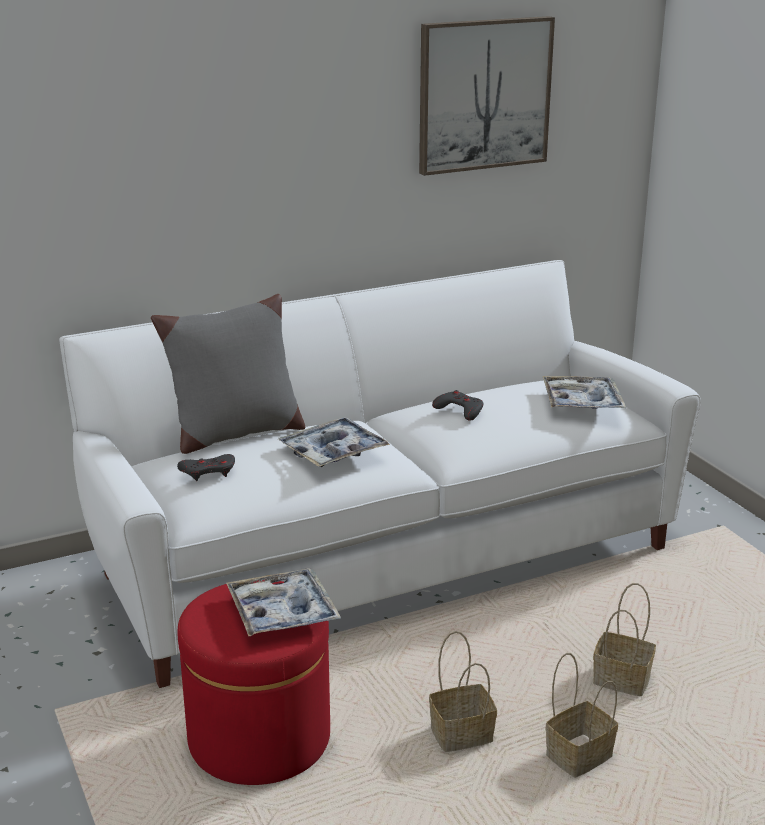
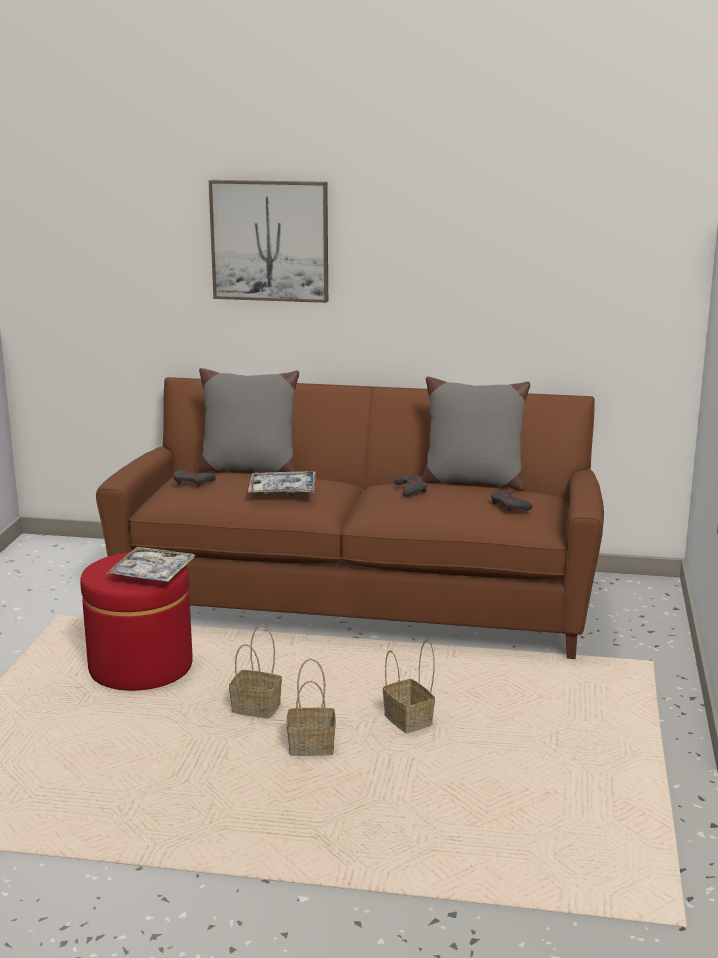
camera: 35 degrees right, 5 degrees down
(382, 554) = (359, 599): white sofa -> brown sofa
(484, 94) = (524, 242): picture -> picture (270, 240)
(491, 383) = (472, 481): none -> grey pillow
(582, 402) = (509, 505): tray -> grey game controller

